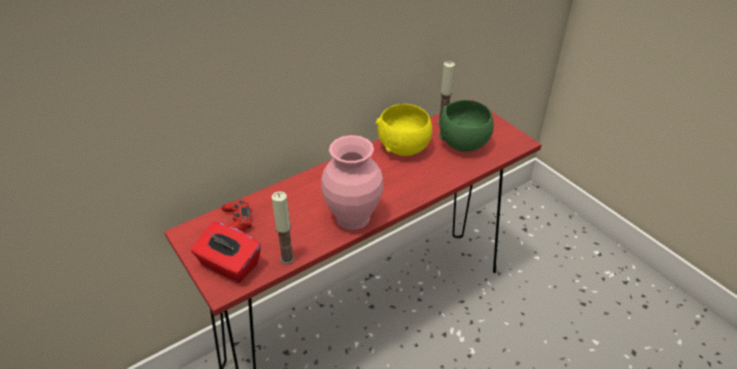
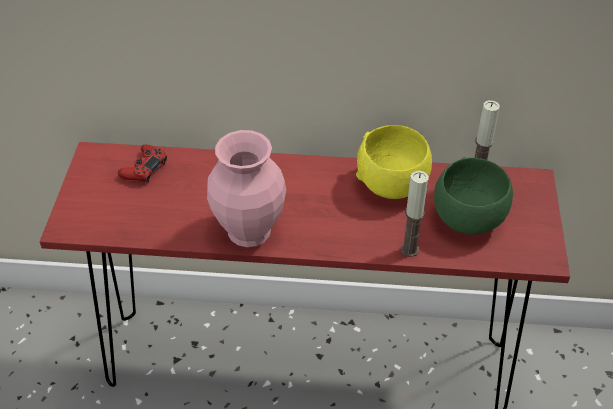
camera: 40 degrees right, 5 degrees up
(229, 265) = (93, 208): red tissue box -> none
(287, 258) = (145, 233): candle -> candle (409, 250)

